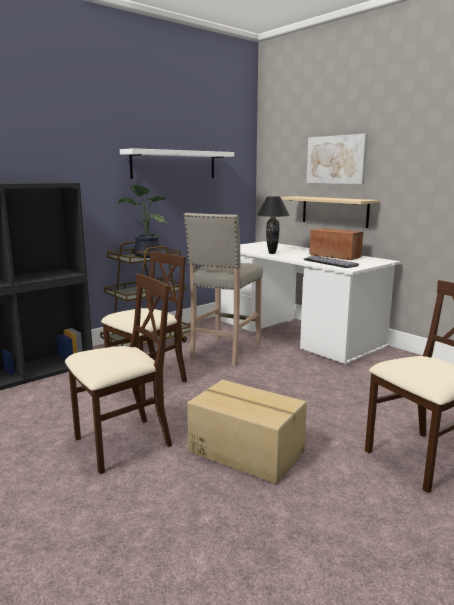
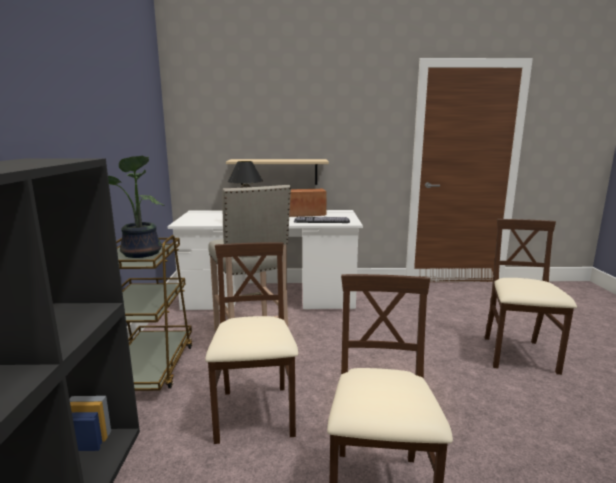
camera: 50 degrees left, 0 degrees up
(174, 164) = (117, 126): white shelf -> none
(246, 451) = (456, 418): cardboard box -> none
(336, 159) = (276, 122): picture -> none

